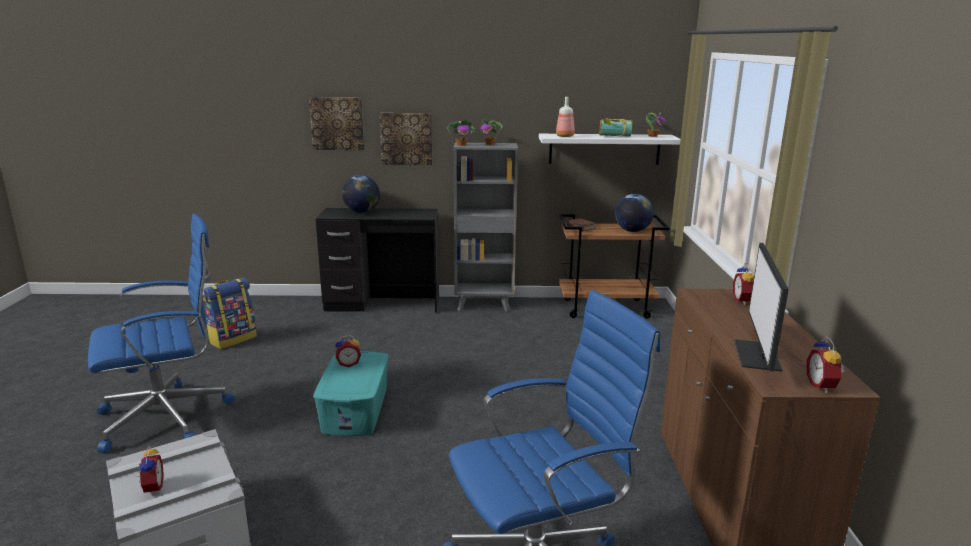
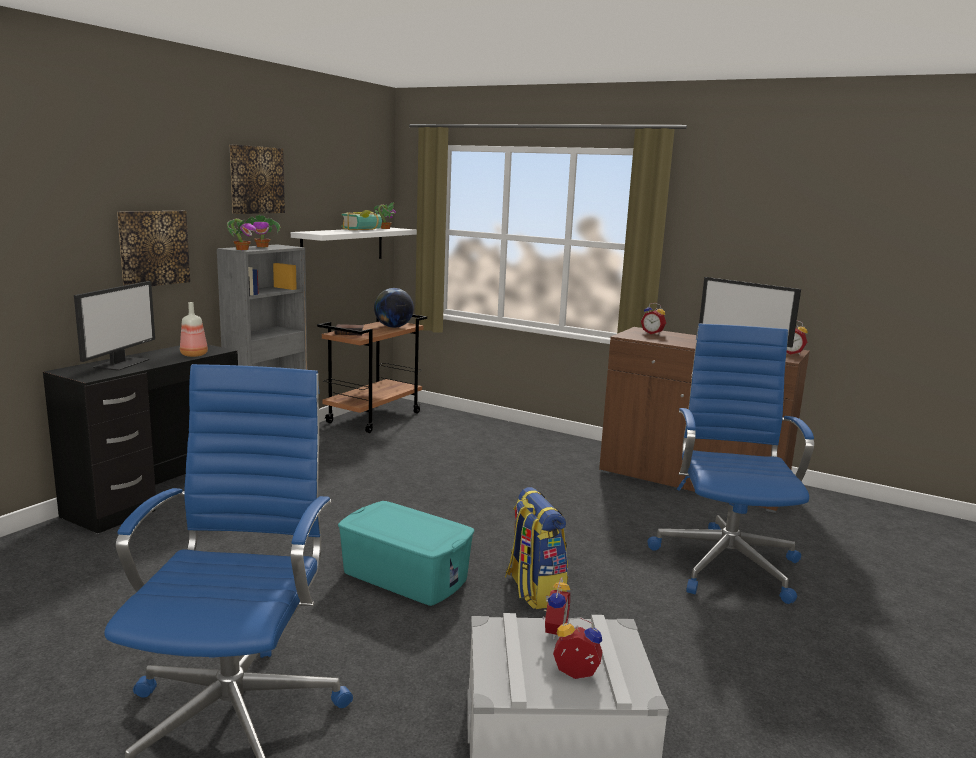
camera: 60 degrees left, 5 degrees down
(233, 339) = (53, 618): backpack -> backpack (534, 590)
(337, 123) = (54, 230): picture -> picture (256, 180)
(348, 364) = (380, 523): alarm clock -> alarm clock (553, 630)
(362, 212) = (120, 363): globe -> monitor
(565, 136) = (329, 232): bottle -> bottle (194, 355)

